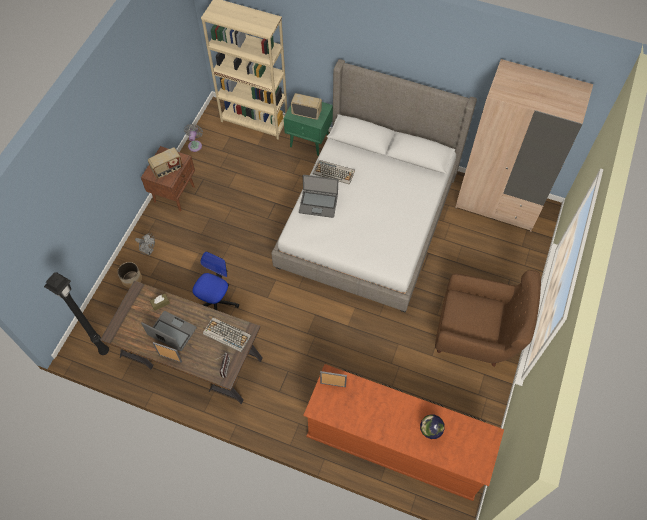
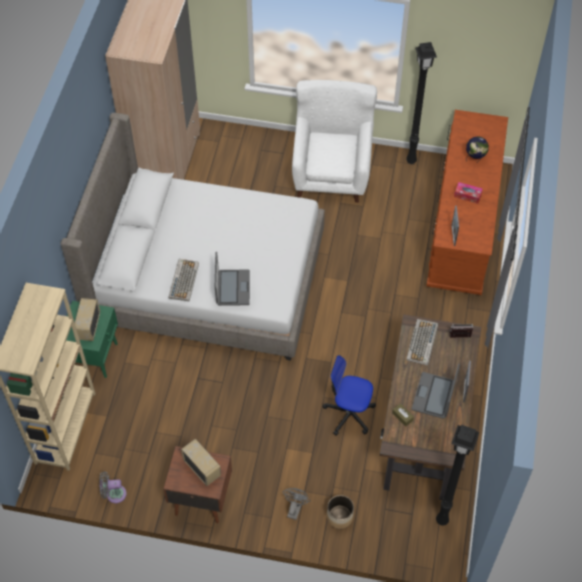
camera: 100 degrees left, 5 degrees down
(381, 411) = (467, 195): none -> tissue box
(476, 335) = (331, 172): brown armchair -> white armchair
(486, 414) = (412, 161): none -> black floor lamp

